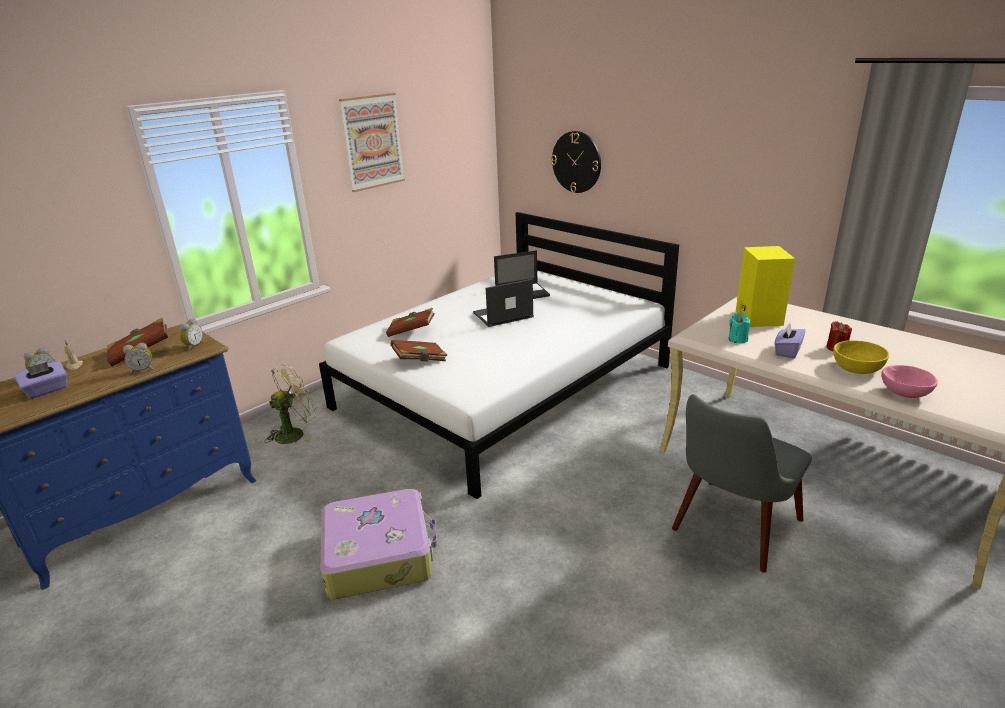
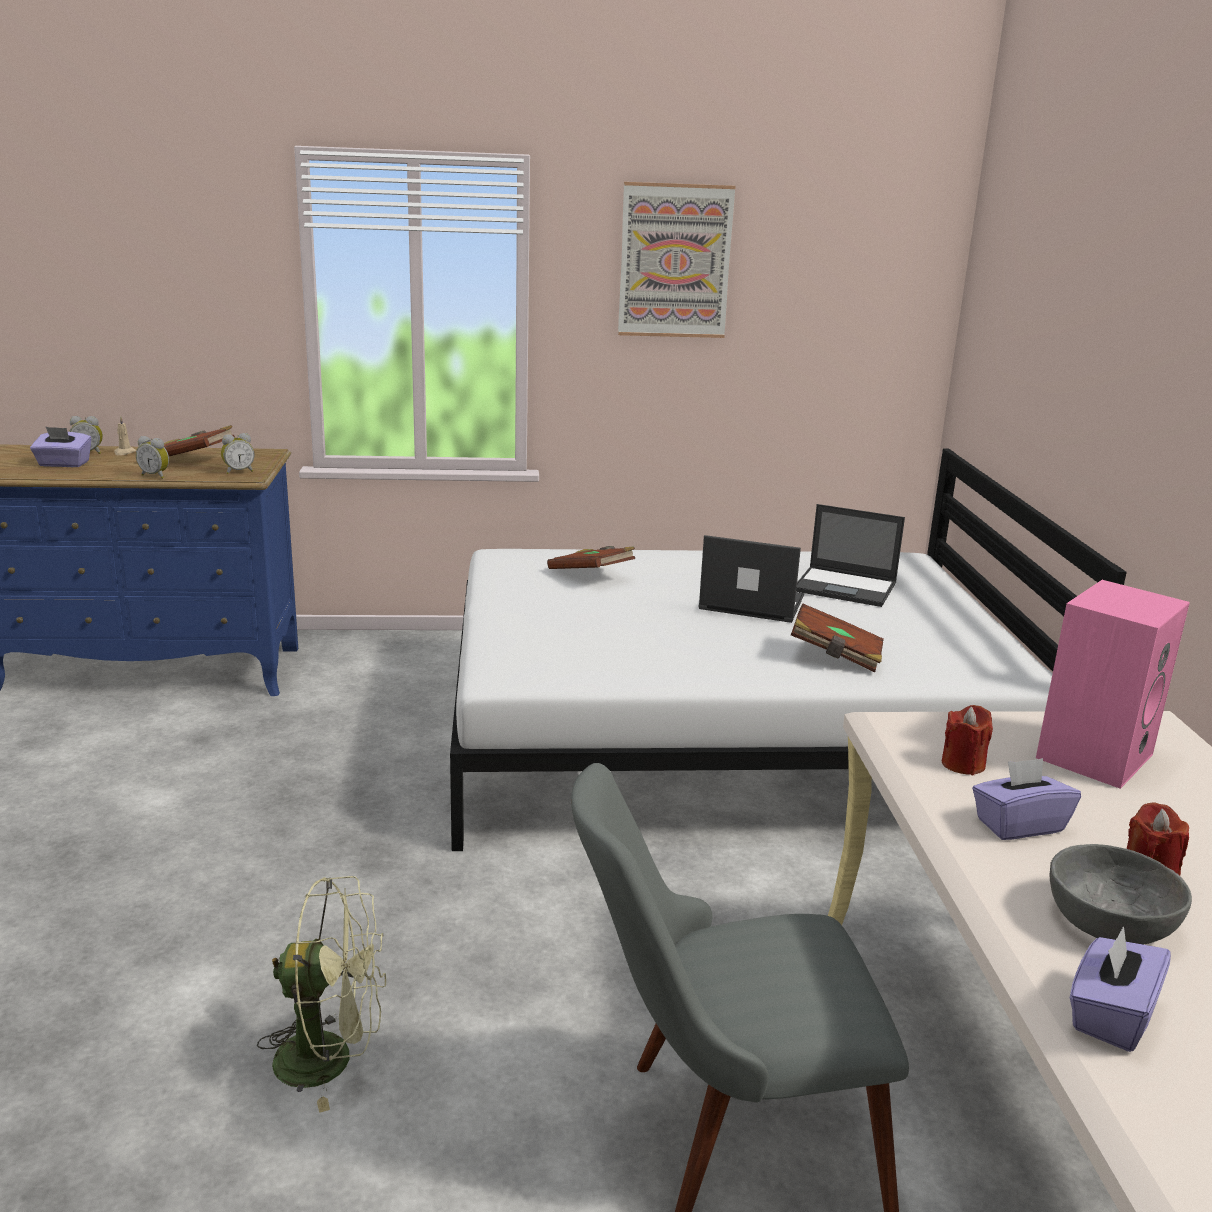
camera: 40 degrees right, 5 degrees down
(295, 433) = (390, 666): green fan -> green fan (331, 1059)
(379, 554) = (255, 842): suitcase -> none
(420, 360) = (533, 611): brown book -> brown book (835, 656)
(576, 162) = (1038, 365): wall clock -> none
(737, 339) = (963, 764): turquoise candle -> red candle
(757, 318) = (1093, 754): yellow speaker -> pink speaker
(857, 368) = (1109, 921): yellow bowl -> grey bowl
(905, 393) = (1110, 1015): pink bowl -> purple tissue box

